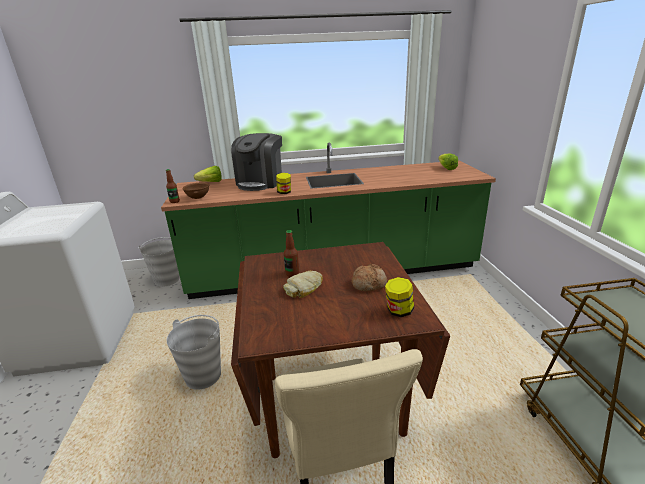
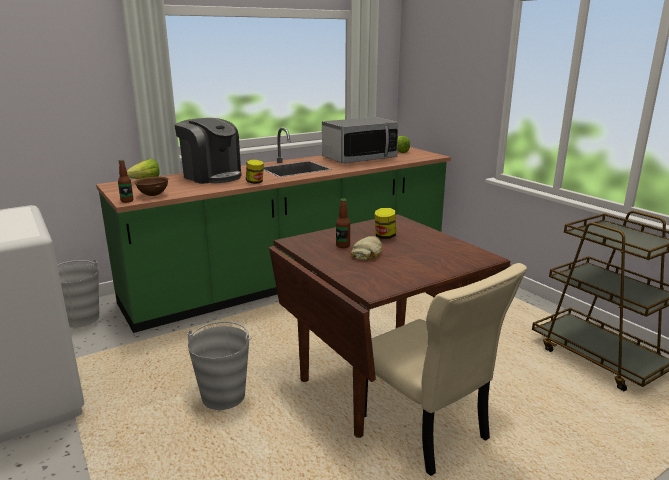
camera: 25 degrees left, 5 degrees down
(260, 182) = (212, 176): coffee machine -> coffee machine turned 45 degrees counterclockwise
(369, 284) = (421, 242): bread -> none
(399, 311) = (465, 255): jar -> jar (385, 236)
(401, 173) = (359, 158): none -> microwave

